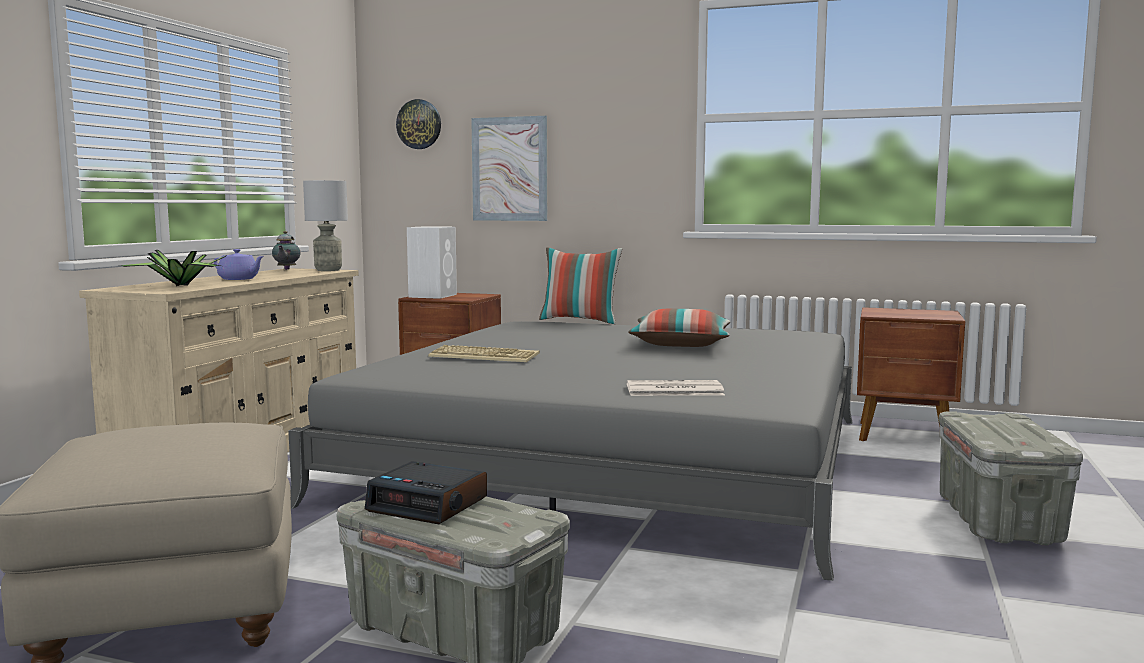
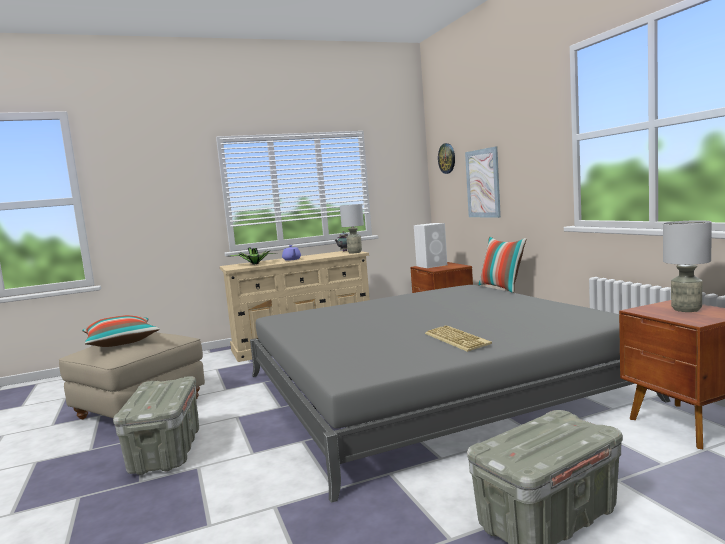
camera: 50 degrees right, 0 degrees up
(429, 504) = (159, 389): alarm clock -> none
(485, 356) = (354, 311): keyboard -> keyboard (458, 339)
(673, 390) = (348, 352): newspaper -> none
(680, 344) = (478, 317): pillow -> pillow (121, 342)
(906, 312) = (686, 309): none -> grey table lamp

